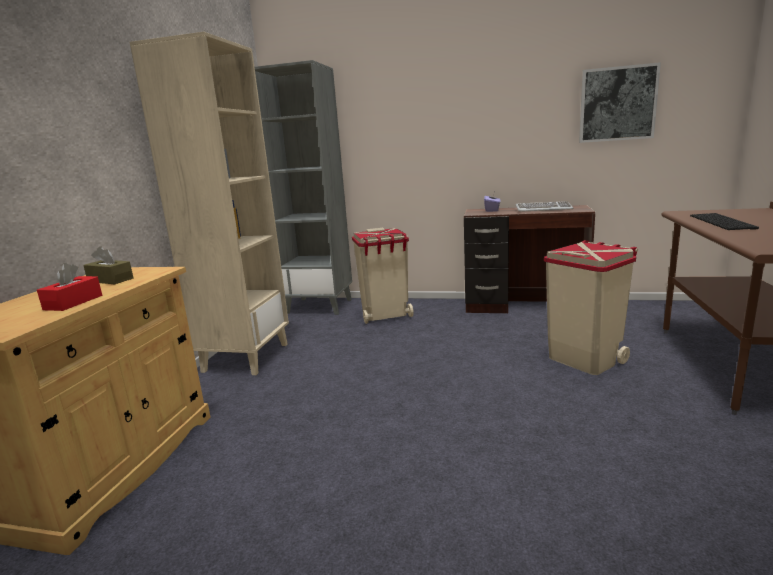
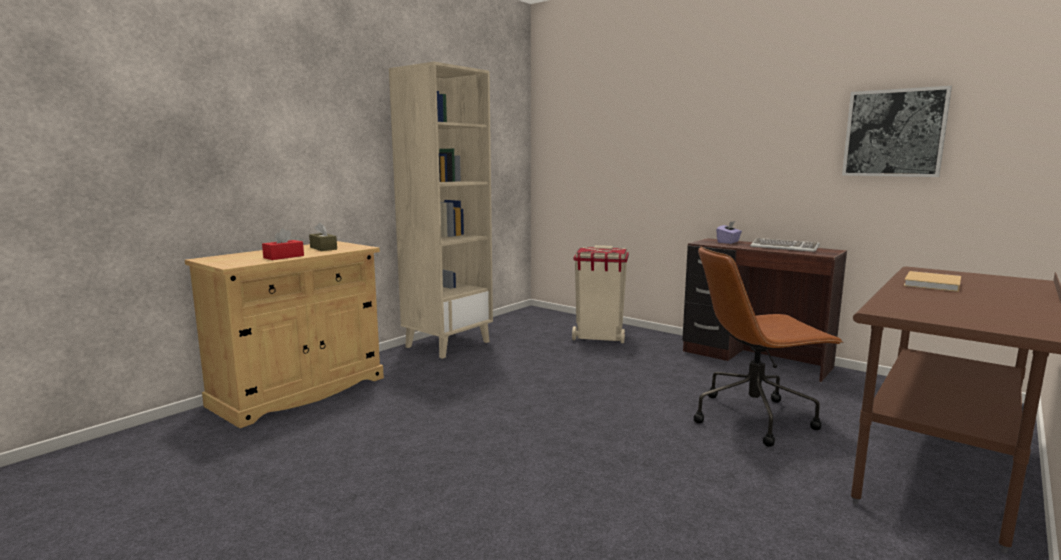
camera: 25 degrees right, 5 degrees down
(320, 306) = (549, 318): grey bookcase -> none
(584, 359) = (754, 417): beige trash can -> brown office chair
(723, 222) = (932, 284): keyboard -> beige book

